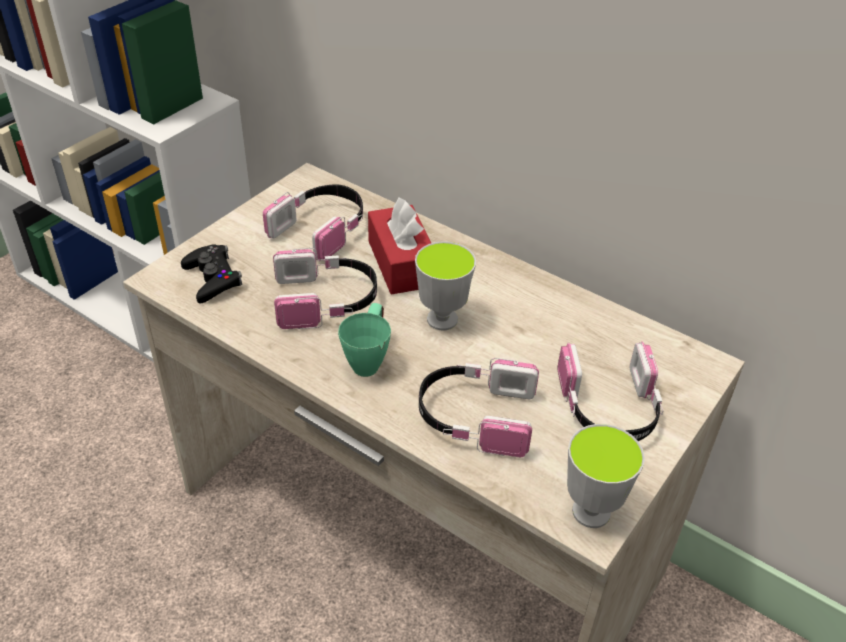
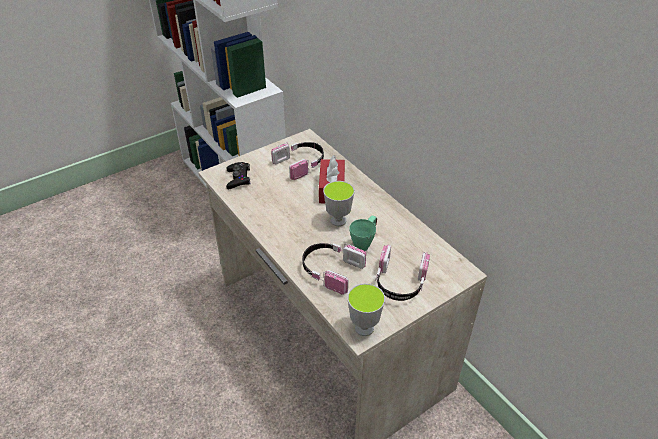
camera: 20 degrees right, 0 degrees up
(327, 301) = (286, 200): headphones -> none
(368, 359) = (293, 232): green mug -> green mug (364, 243)

